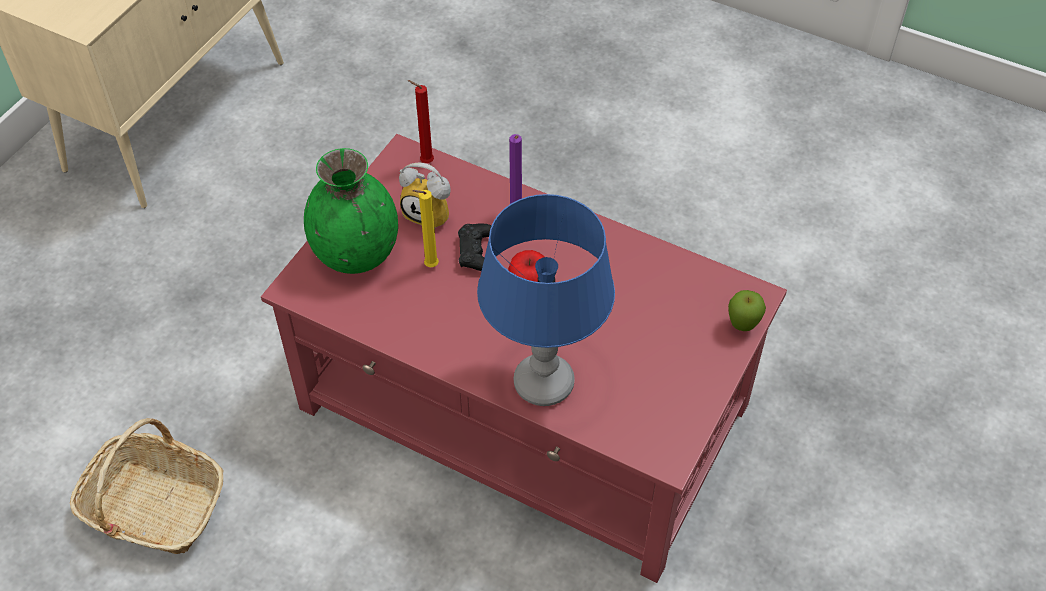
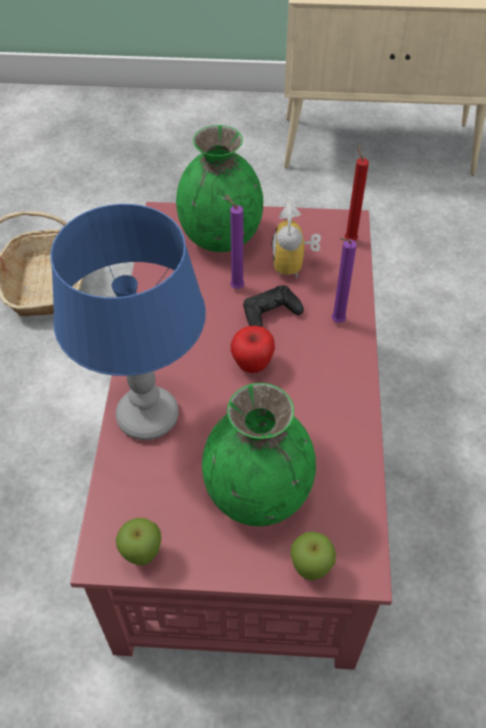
camera: 65 degrees right, 0 degrees up
(429, 266) = (235, 286): yellow candle -> purple candle
(660, 333) = (258, 493): none -> green vase
(681, 431) = (142, 556): none -> apple

